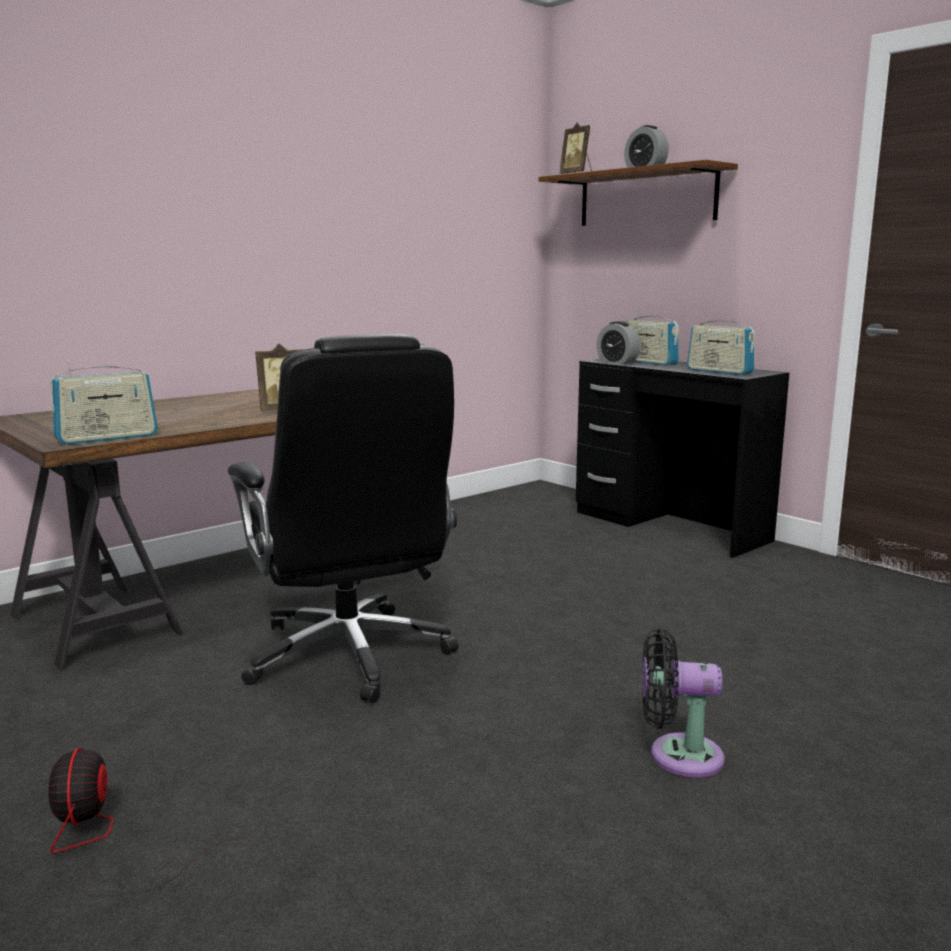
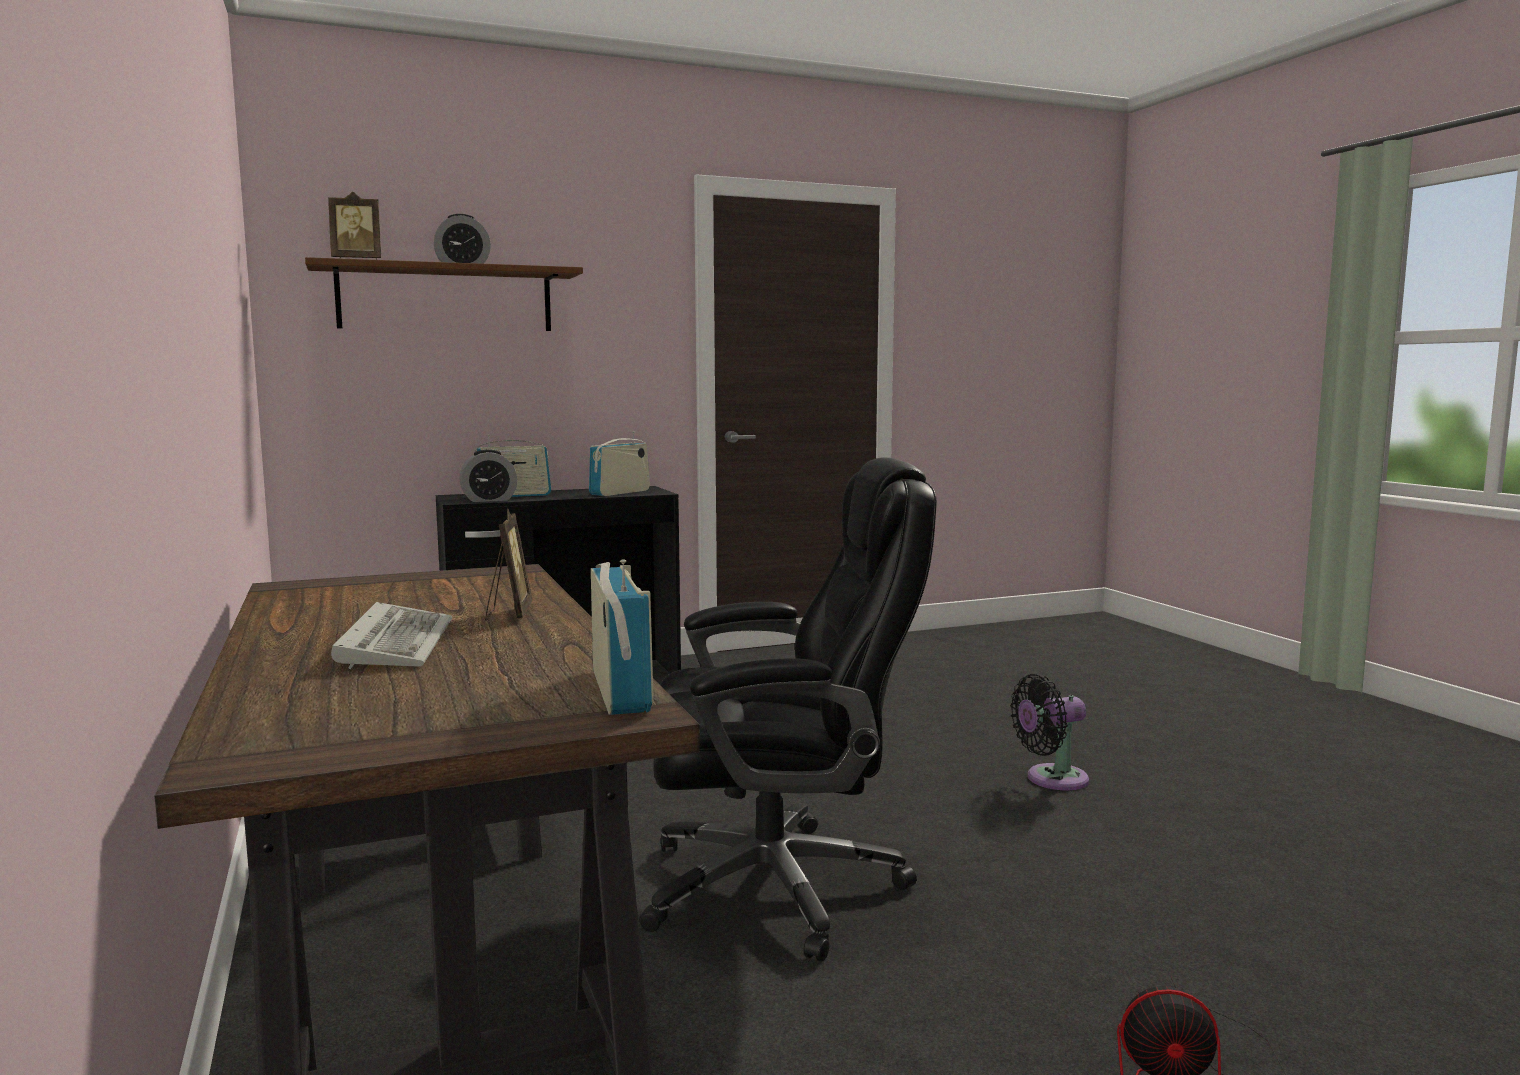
camera: 70 degrees left, 5 degrees down
(208, 407) = (395, 642): none -> keyboard
(678, 755) = (1051, 779): black fan -> black fan turned 45 degrees clockwise
(719, 371) = (620, 492): radio -> radio turned 150 degrees clockwise

